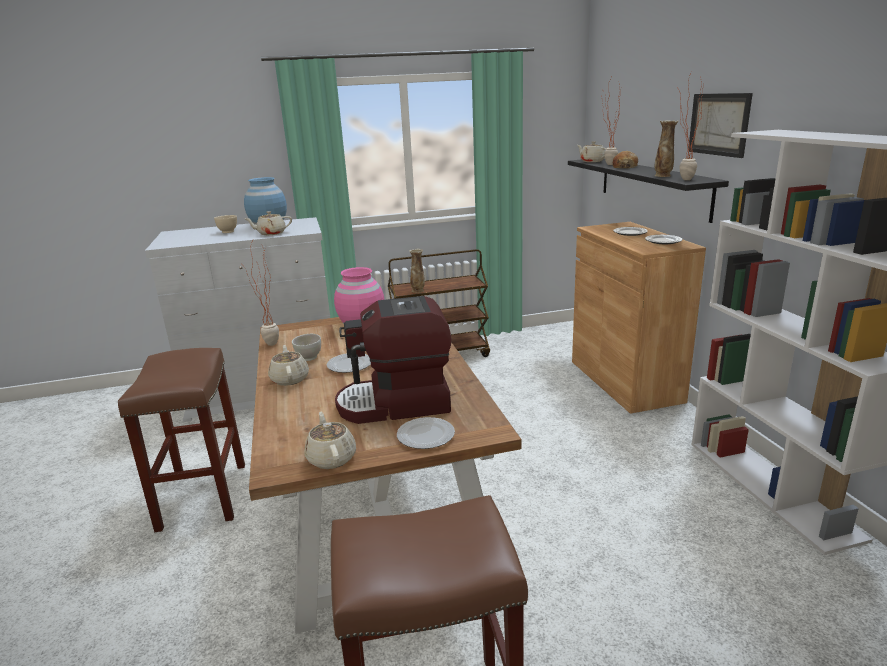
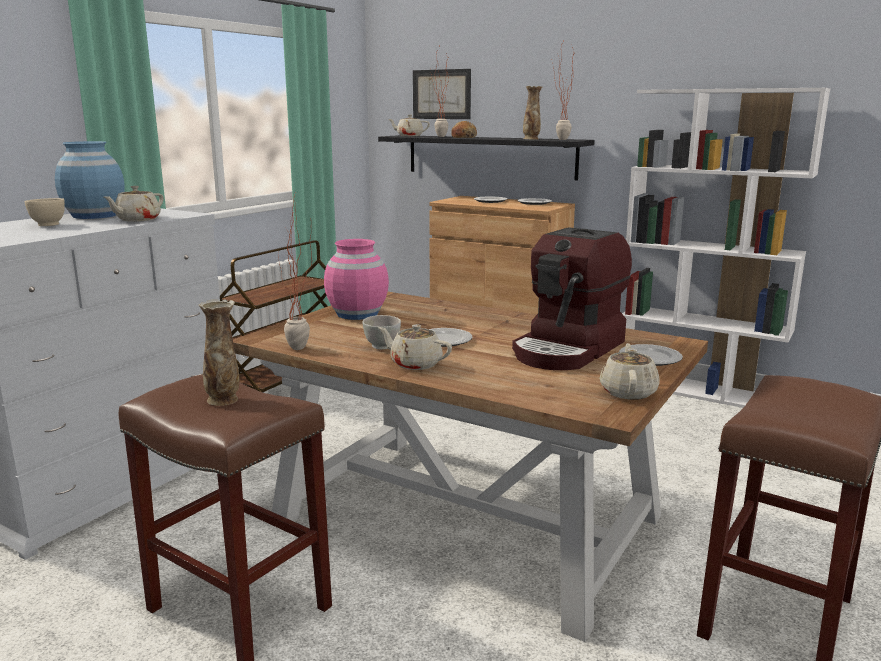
camera: 45 degrees left, 5 degrees down
(331, 458) = (628, 392): beige teapot -> beige teapot turned 75 degrees clockwise
(418, 291) = (271, 297): vase -> vase (223, 400)
(719, 124) = (576, 90): picture -> picture (441, 94)

